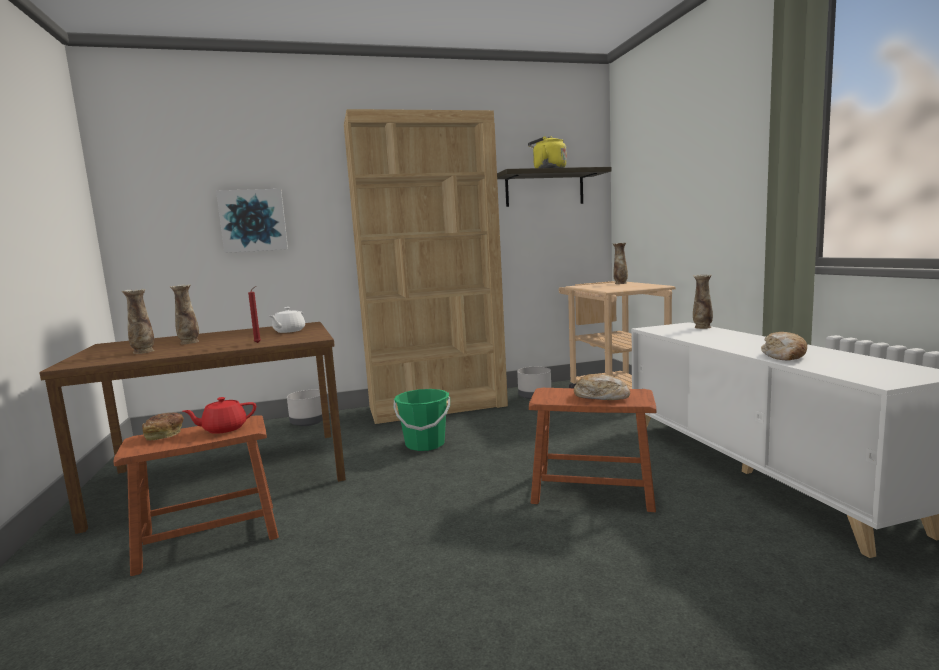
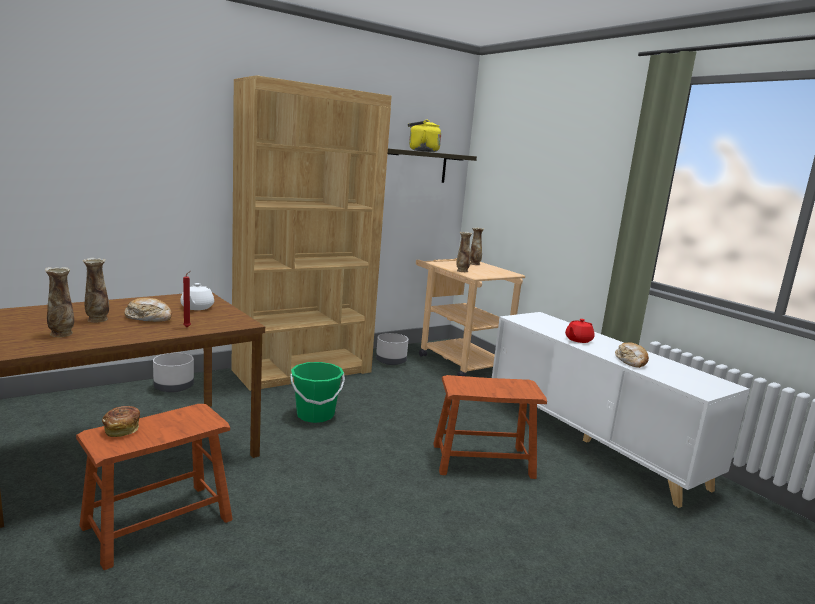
camera: 20 degrees left, 5 degrees up
(224, 429) = (182, 421): red teapot -> red teapot (578, 340)
(253, 220) = (124, 169): picture -> none
(601, 396) = (501, 387): bread -> bread (149, 318)
(702, 327) = (554, 320): vase -> vase (462, 271)

